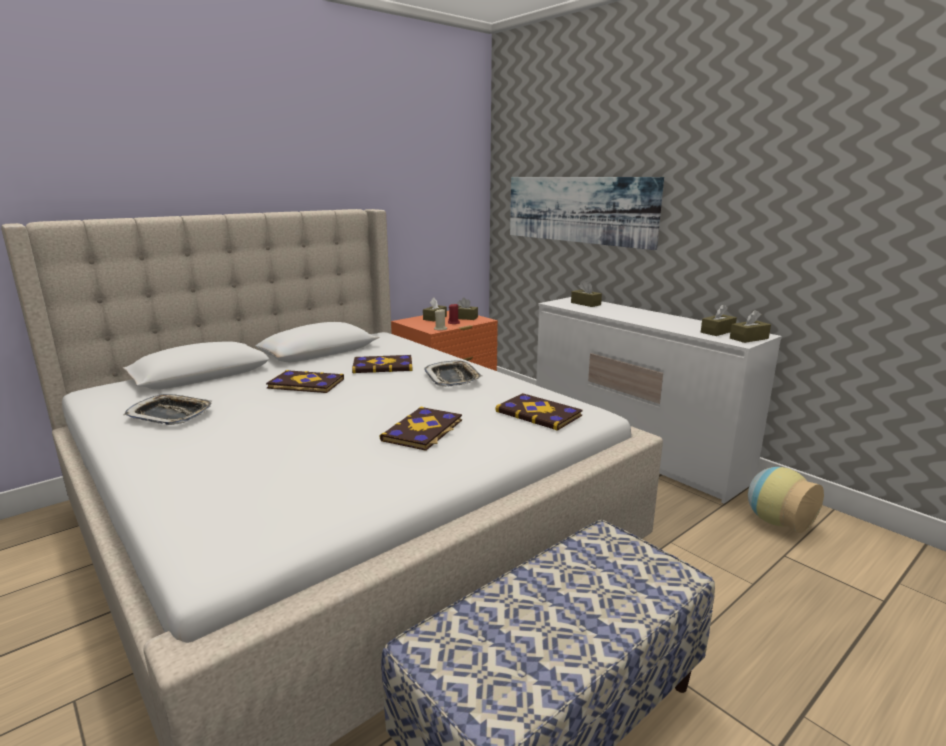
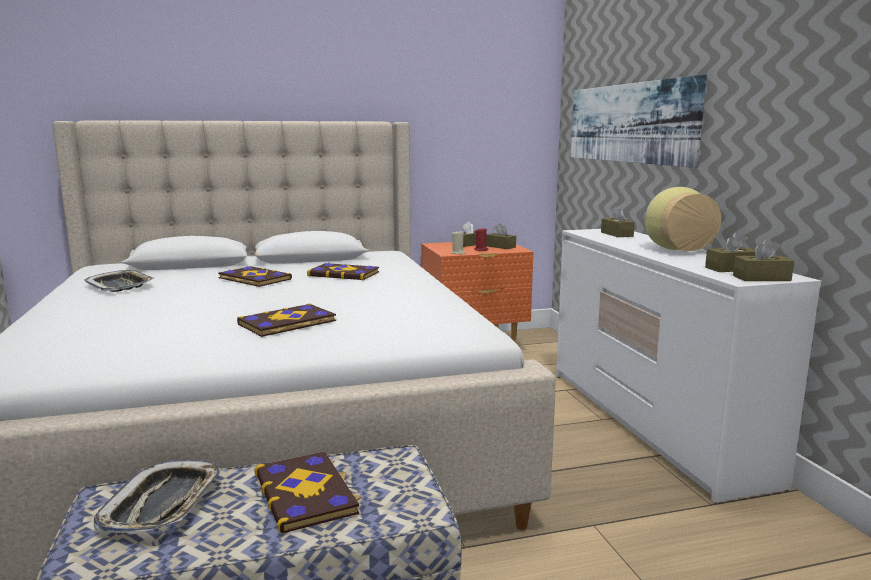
camera: 25 degrees right, 5 degrees down
(453, 378) = (390, 290): tray -> tray (163, 504)
(539, 413) = (421, 326): book -> book (307, 493)
(776, 521) = (773, 540): vase -> vase (675, 249)

